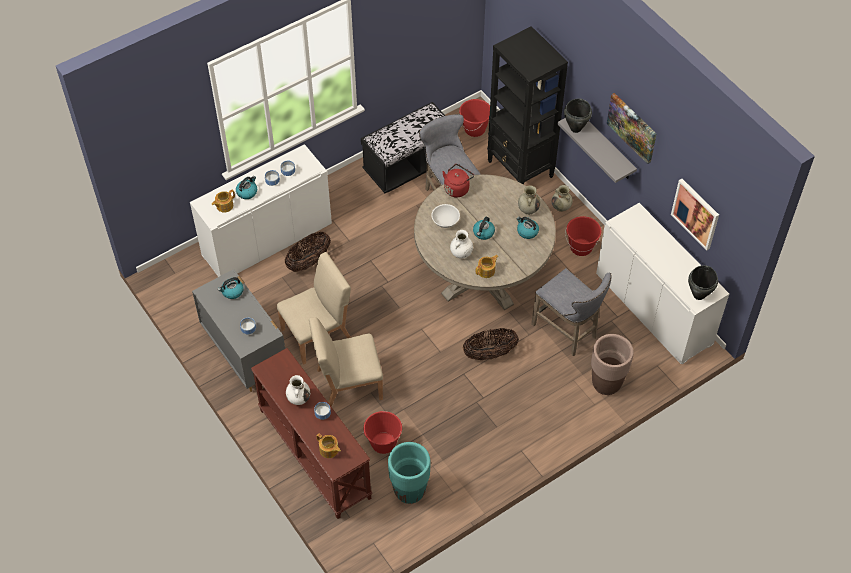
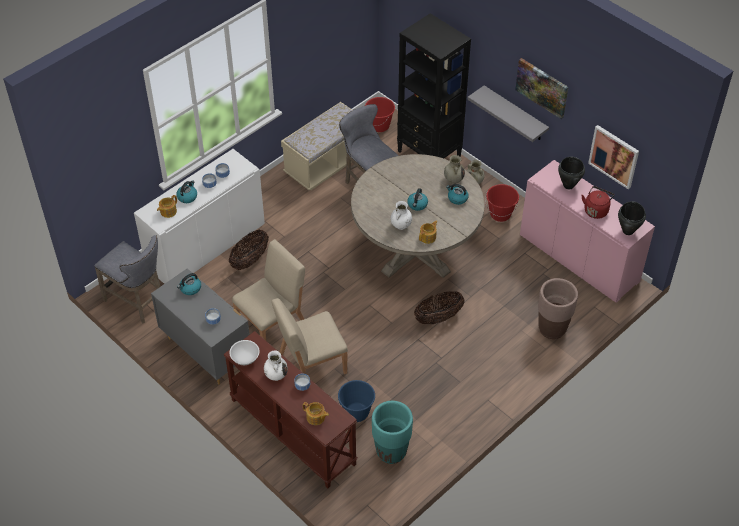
camera: 10 degrees left, 5 degrees down
(383, 443) = (356, 413): red bucket -> blue bucket
(408, 165) = (325, 164): black bench -> beige bench
(445, 221) = (379, 199): white bowl -> white bowl (245, 358)
(457, 188) = (384, 169): red kettle -> red kettle (596, 210)
(567, 332) = (505, 289): grey stool -> grey stool (138, 303)
(575, 128) = (485, 100): black cooking pot -> black cooking pot (568, 185)
(653, 309) = (579, 258): white cabinet -> pink cabinet

